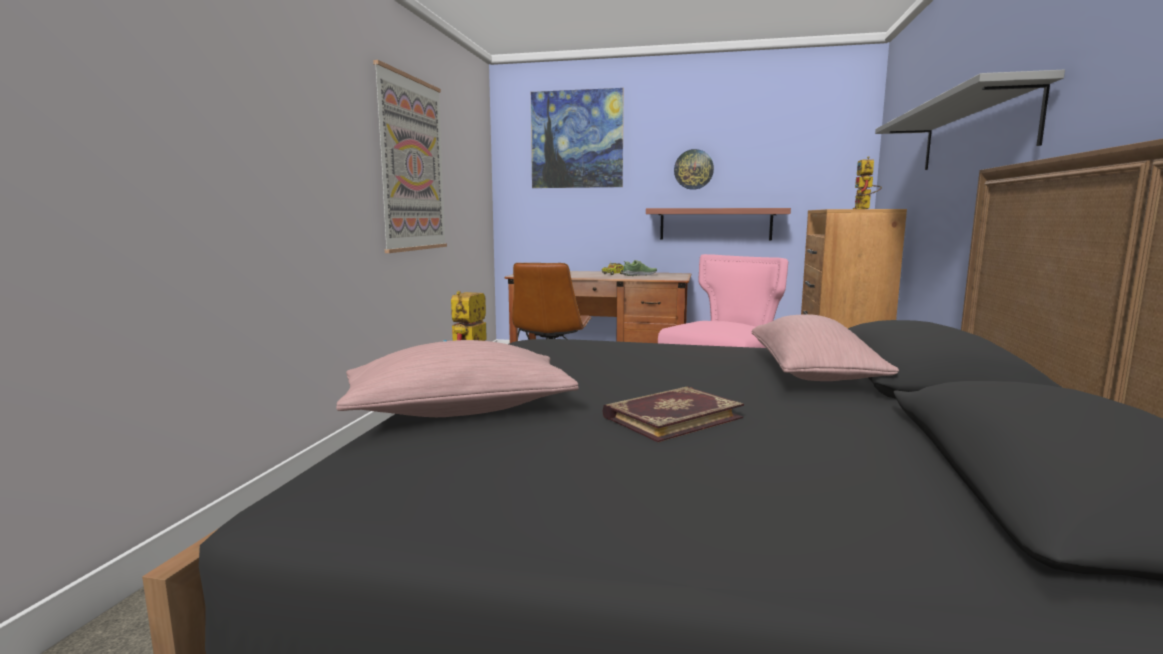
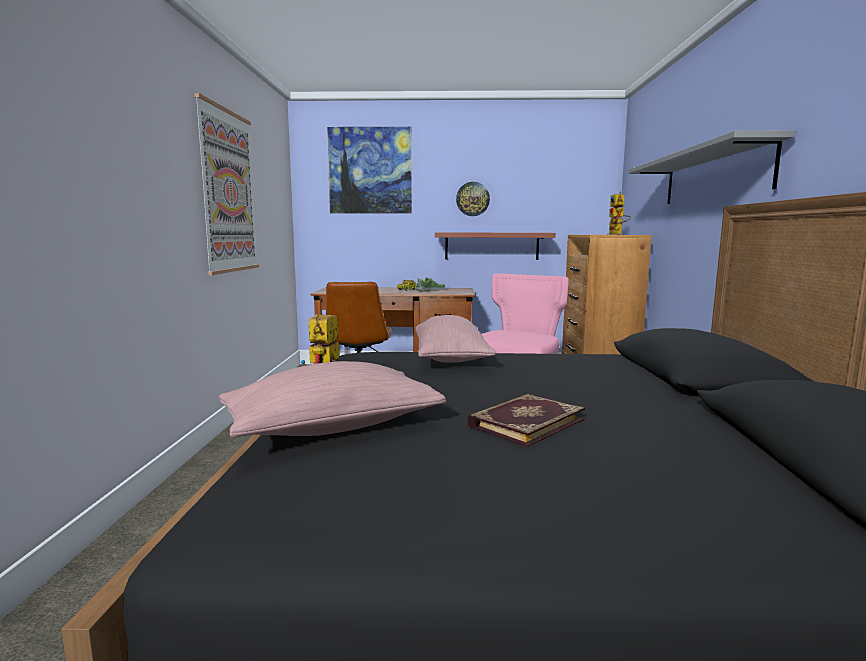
camera: 10 degrees left, 0 degrees up
(812, 374) = (615, 376): pink pillow -> pink pillow (450, 358)

